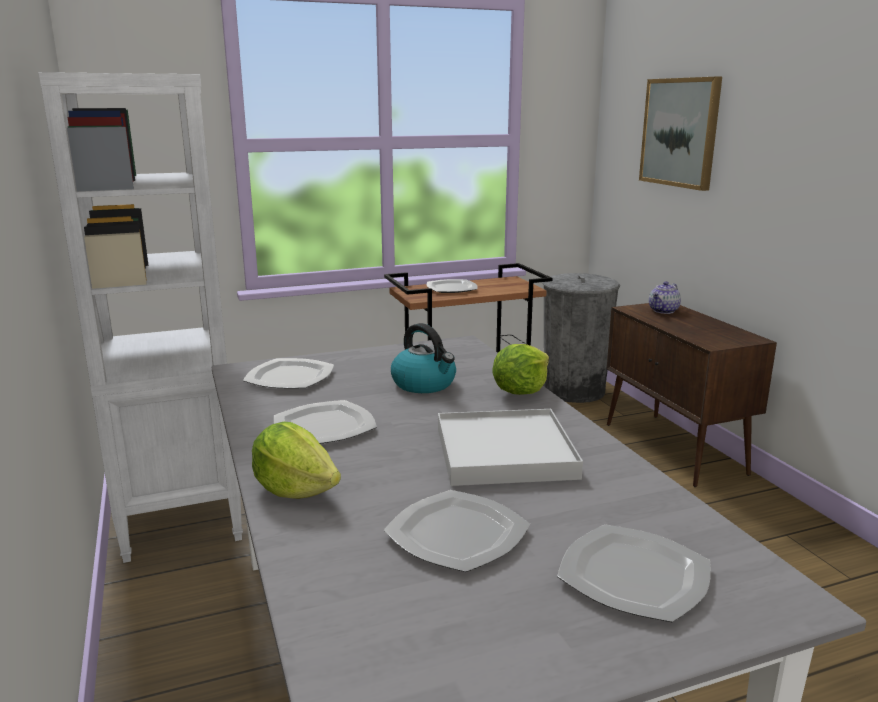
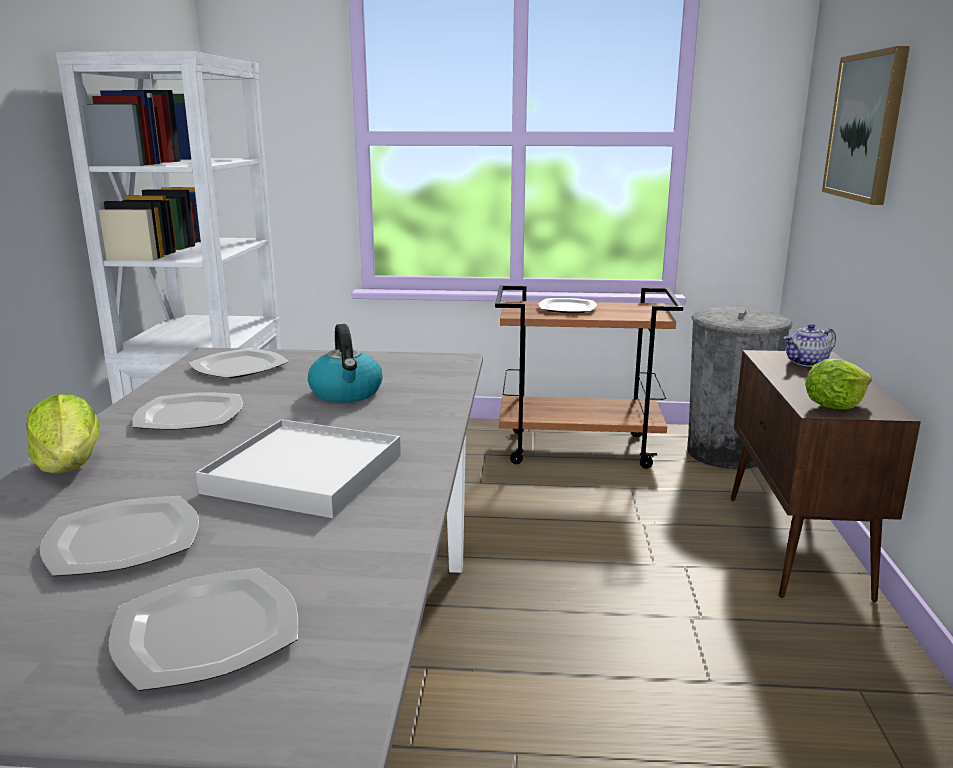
camera: 25 degrees right, 0 degrees up
(520, 391) = (431, 416): lettuce -> lettuce (833, 406)

